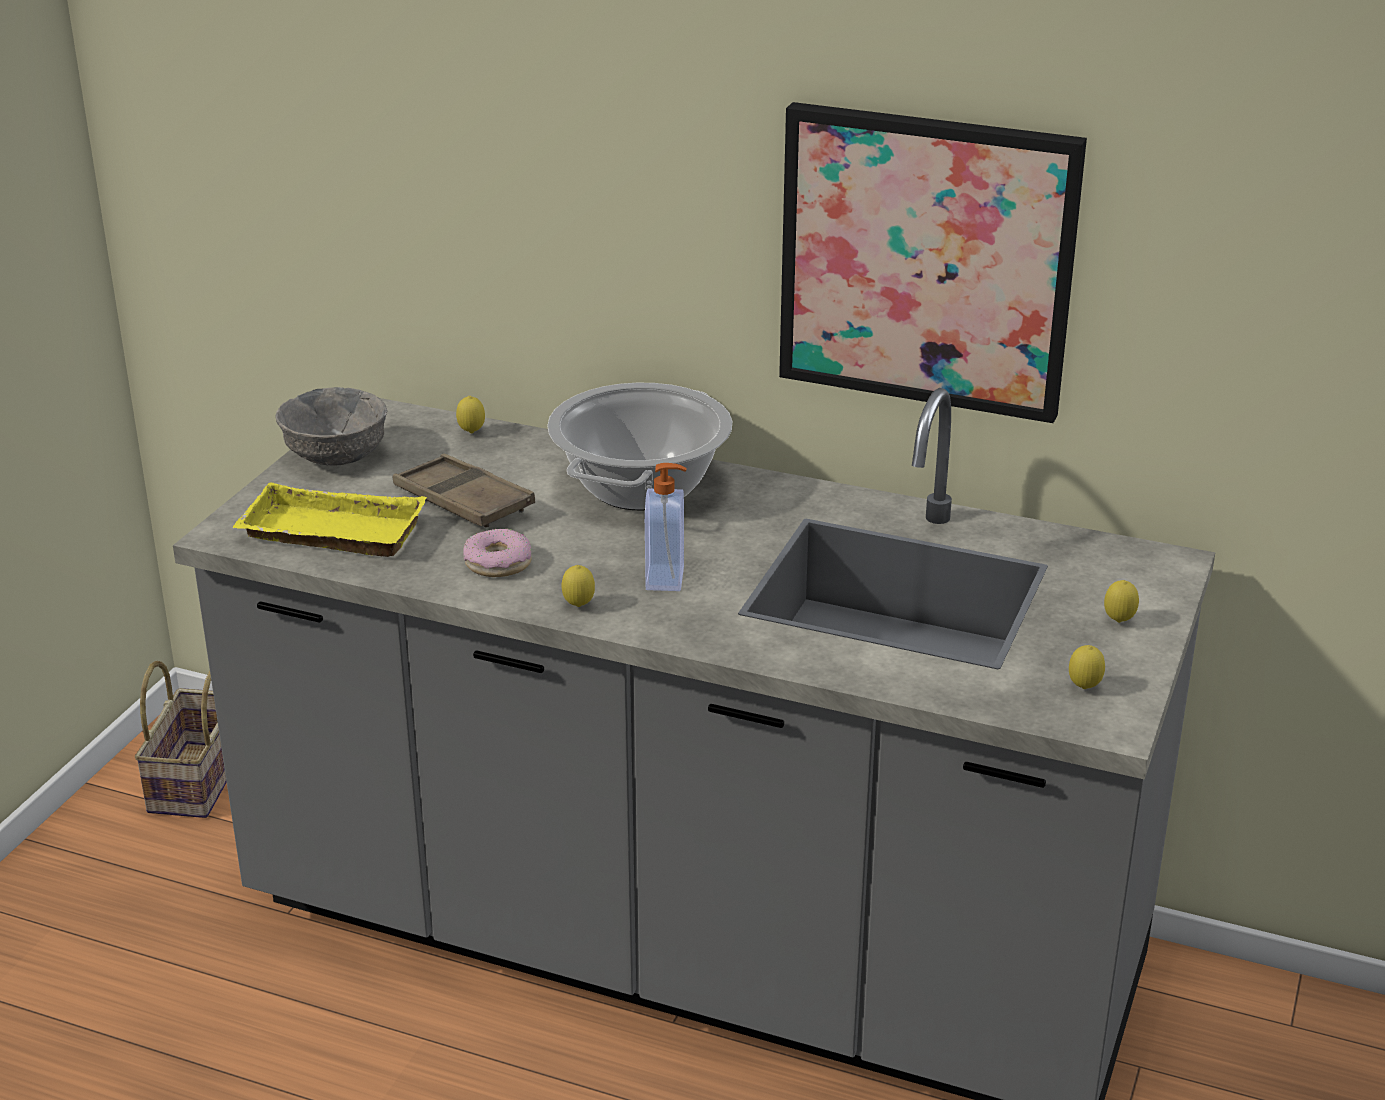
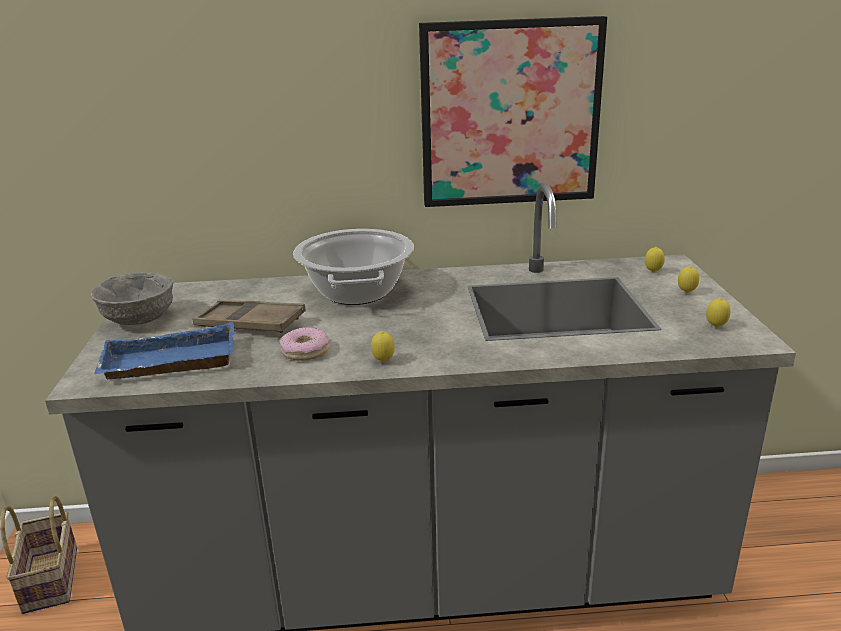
camera: 25 degrees left, 5 degrees down
(328, 534) = (168, 364): yellow tray -> blue tray
(471, 433) = (223, 288): lemon -> lemon (653, 272)
(667, 578) = (422, 333): soap dispenser -> none

